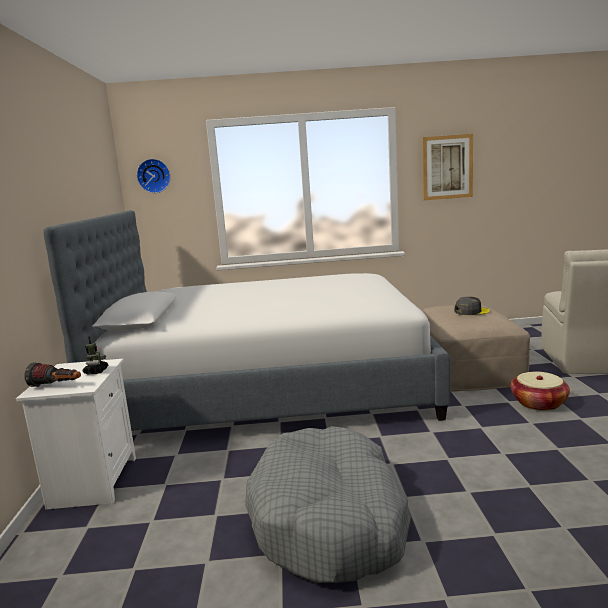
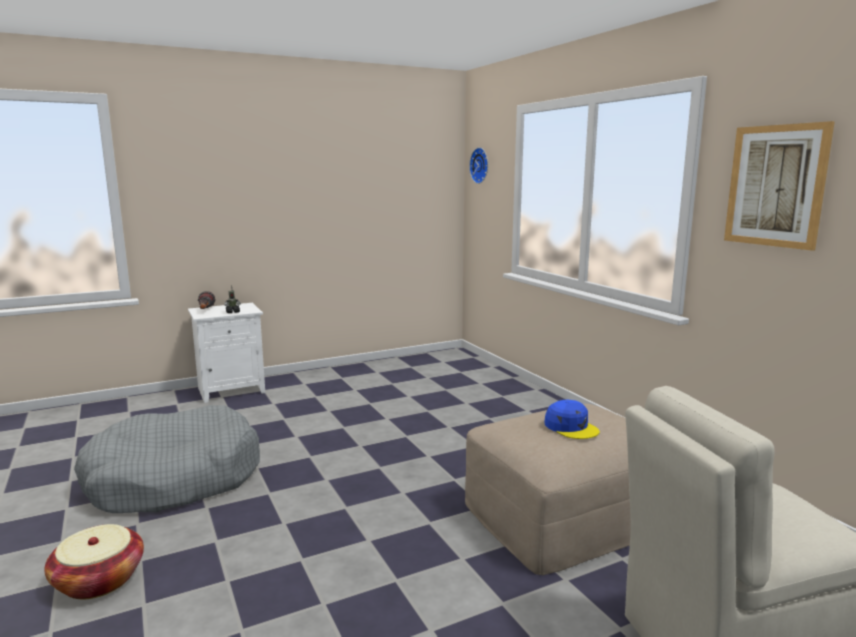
camera: 65 degrees right, 0 degrees up
(270, 386) = (423, 407): bed -> none
(471, 311) = (571, 427): grey cap -> blue cap
(538, 403) = (469, 587): basket -> basket (99, 580)

